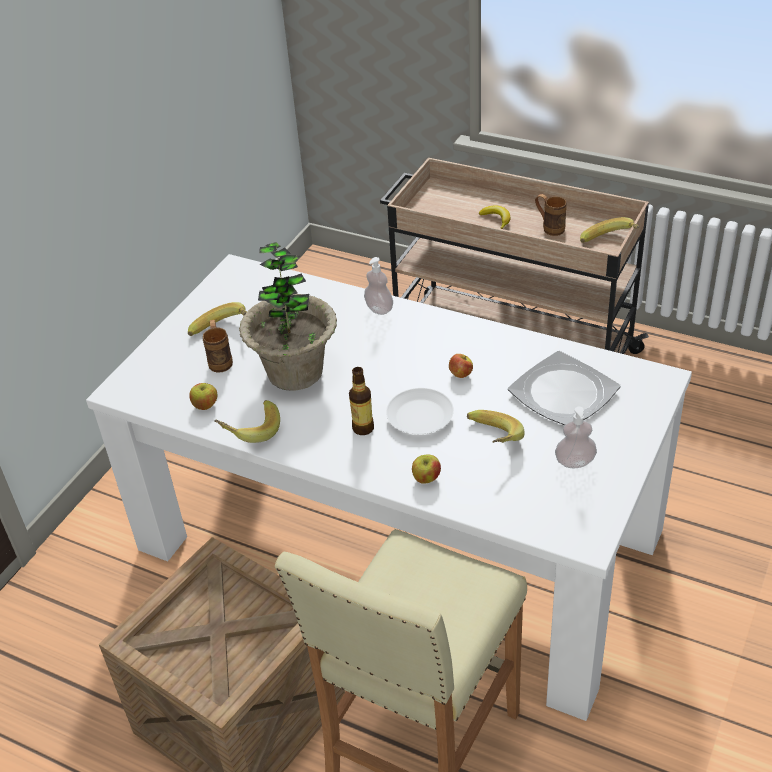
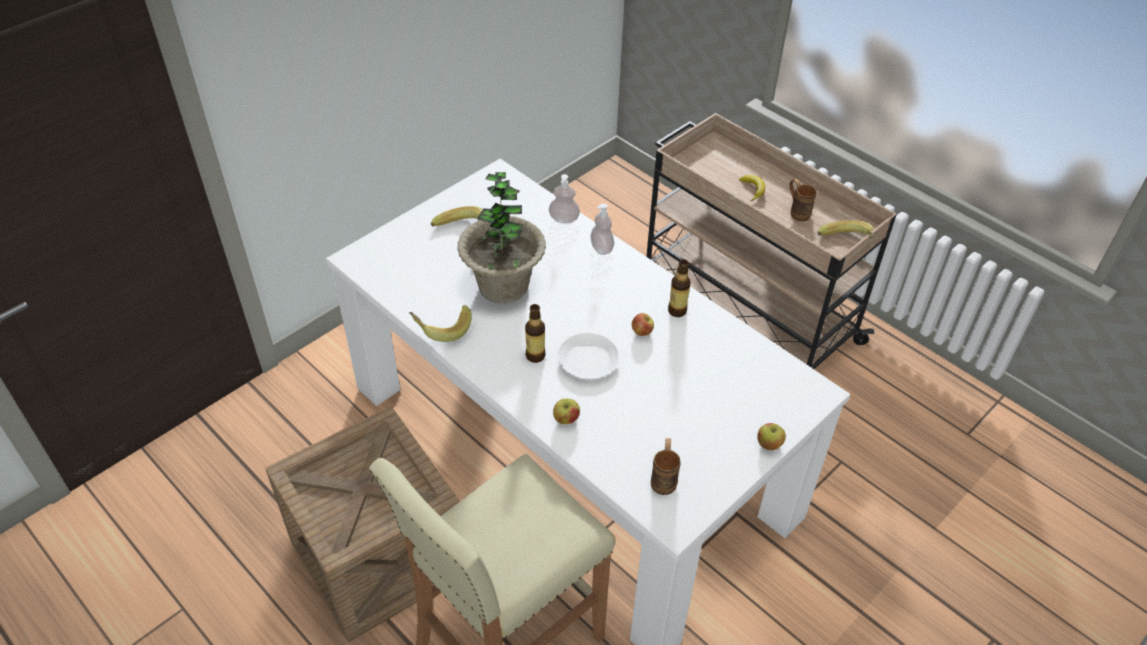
camera: 15 degrees right, 5 degrees up
(205, 405) = (417, 293): apple -> apple (769, 444)
(220, 360) = (447, 255): brown mug -> brown mug (664, 478)
(485, 345) = (677, 311): none -> bottle
(491, 441) = (638, 403): banana -> none
(564, 393) = (724, 378): plate -> none
(575, 462) = (700, 446): soap dispenser -> soap dispenser (564, 219)

